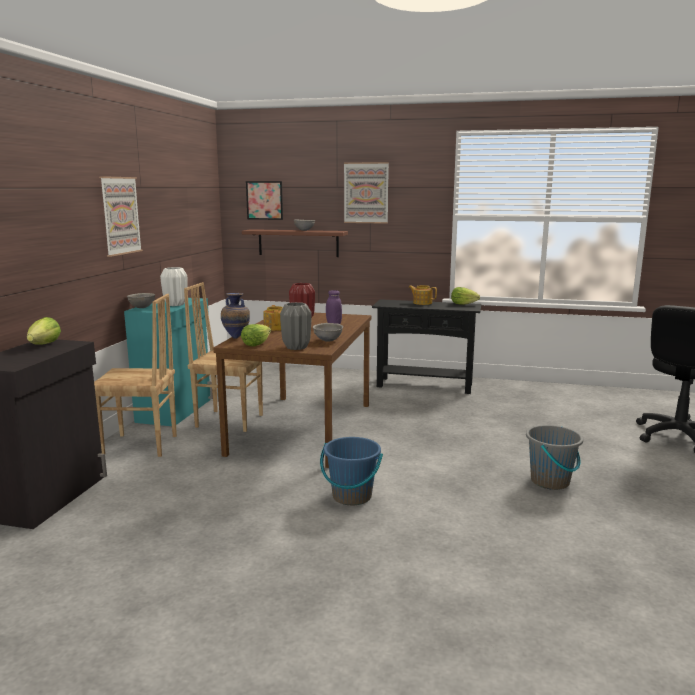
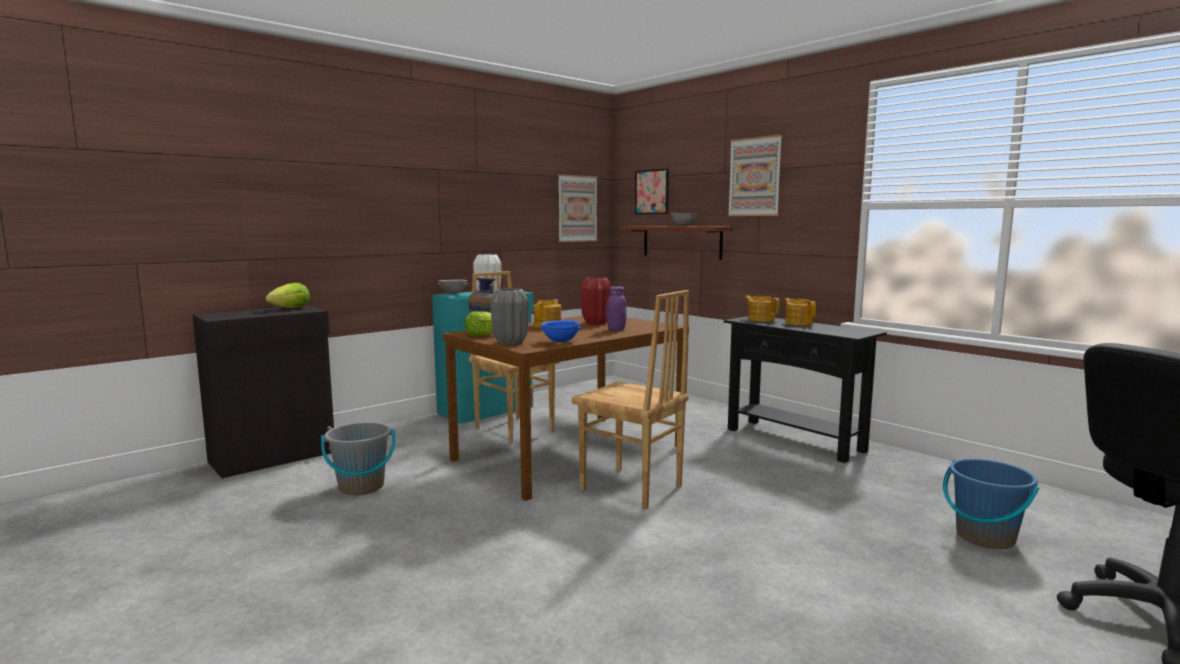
camera: 35 degrees right, 5 degrees down
(120, 215) = (439, 197): picture -> picture (577, 208)
(140, 446) = (405, 434): brown chair -> brown chair (631, 488)
(328, 341) = (560, 342): grey bowl -> blue bowl
(351, 496) = (493, 537): blue bucket -> blue bucket (985, 537)
(393, 302) = (760, 319): none -> teapot
(463, 304) = (855, 329): lettuce -> none
(550, 481) = (776, 608): grey bucket -> grey bucket (361, 487)

